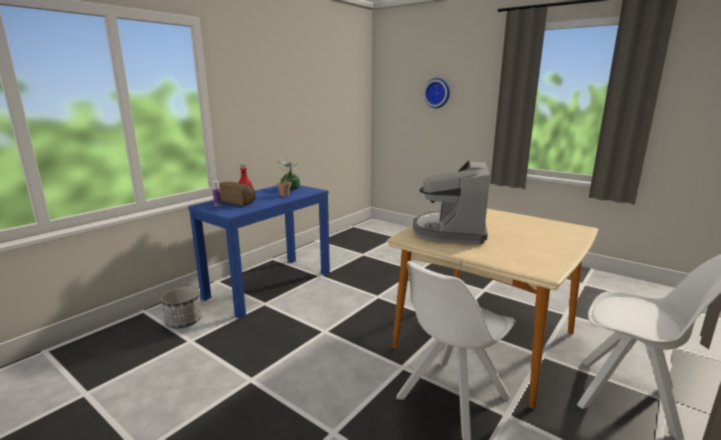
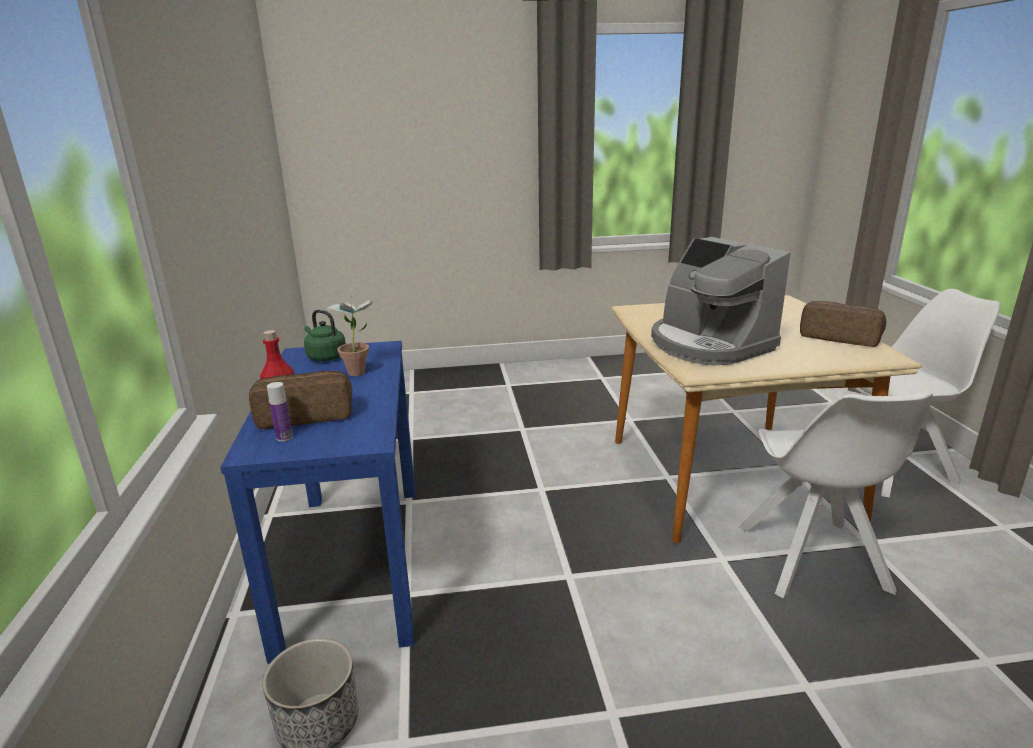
camera: 45 degrees left, 5 degrees up
(437, 93) = (423, 134): wall clock -> none
(547, 254) = (839, 337): none -> bread

